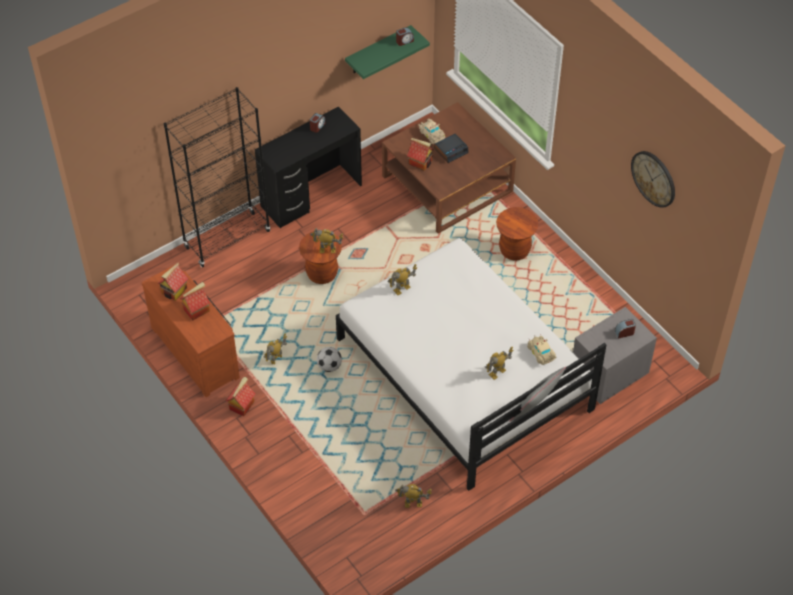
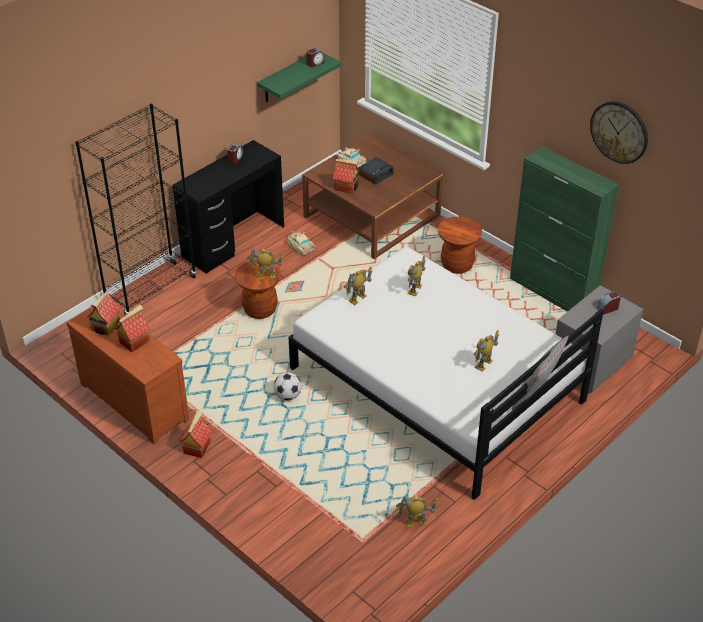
camera: 10 degrees left, 10 degrees down
(276, 360) = (227, 397): toy robot -> toy robot (415, 290)
(541, 353) = (525, 340): beige toy car -> beige toy car (300, 247)
(596, 293) = (552, 292): none -> green cabinet

